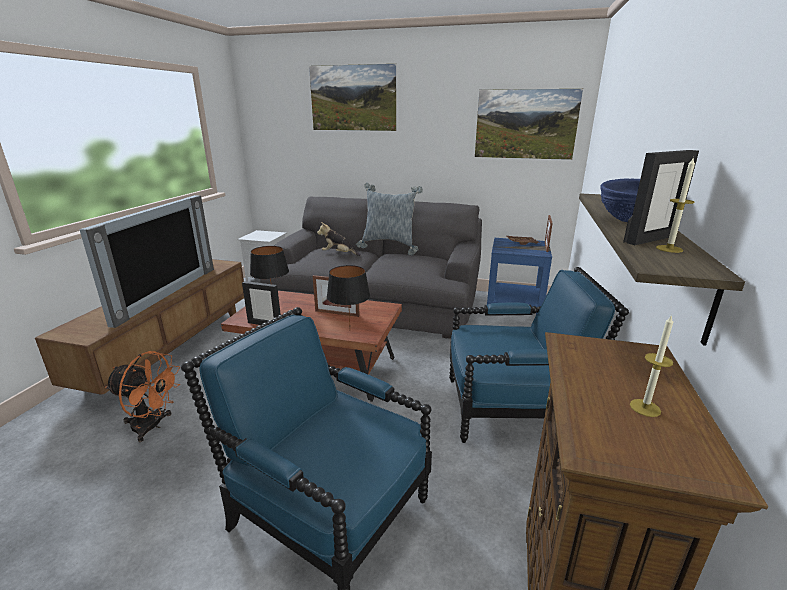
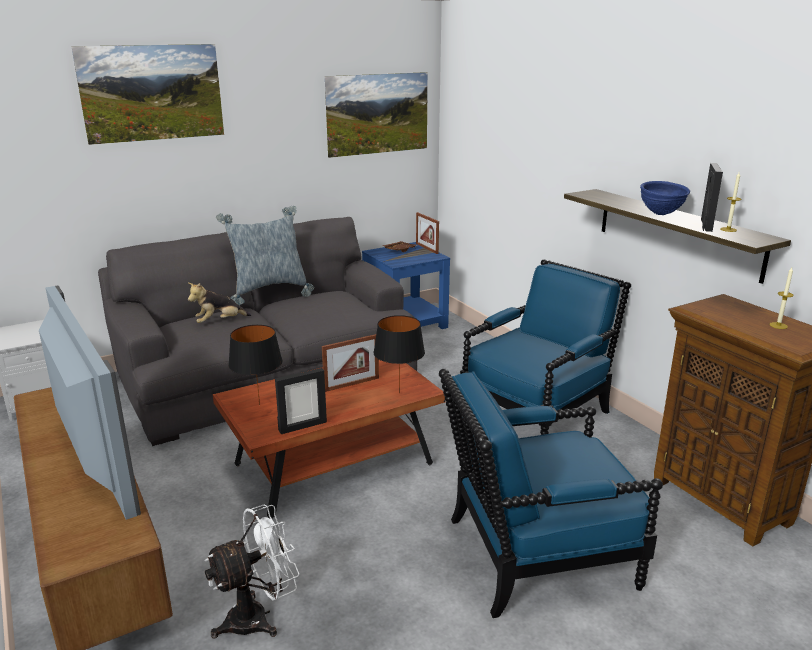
camera: 45 degrees left, 0 degrees up
(153, 426) = (258, 617): orange fan -> white fan

